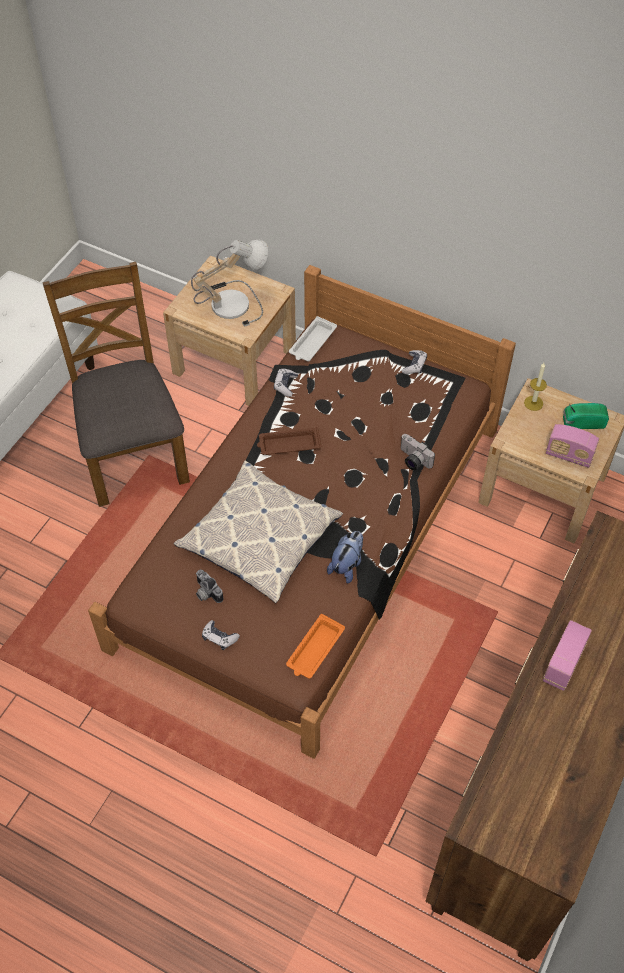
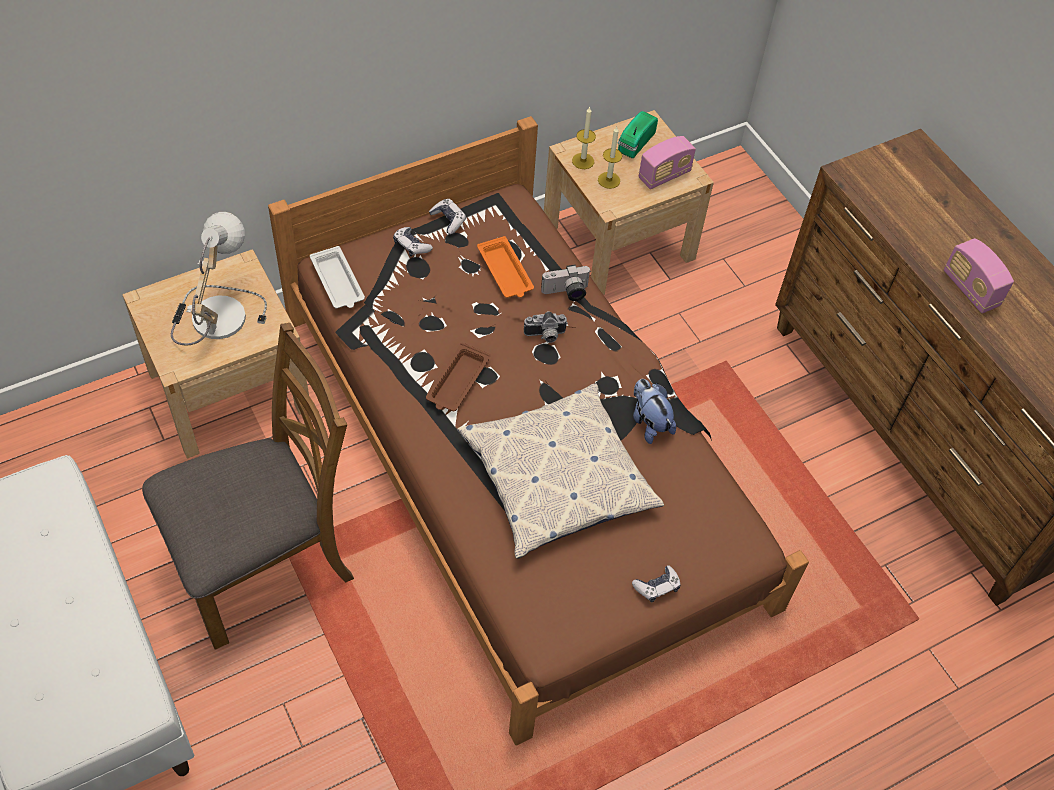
camera: 60 degrees left, 0 degrees up
(132, 452) = (264, 562): brown chair -> brown chair turned 135 degrees clockwise
(206, 593) = (591, 568): camera -> camera (545, 336)
(285, 385) = (374, 338): game controller -> game controller (411, 245)
(314, 650) = (730, 509): orange tray -> orange tray (505, 272)
(531, 426) = (609, 180): none -> candle

